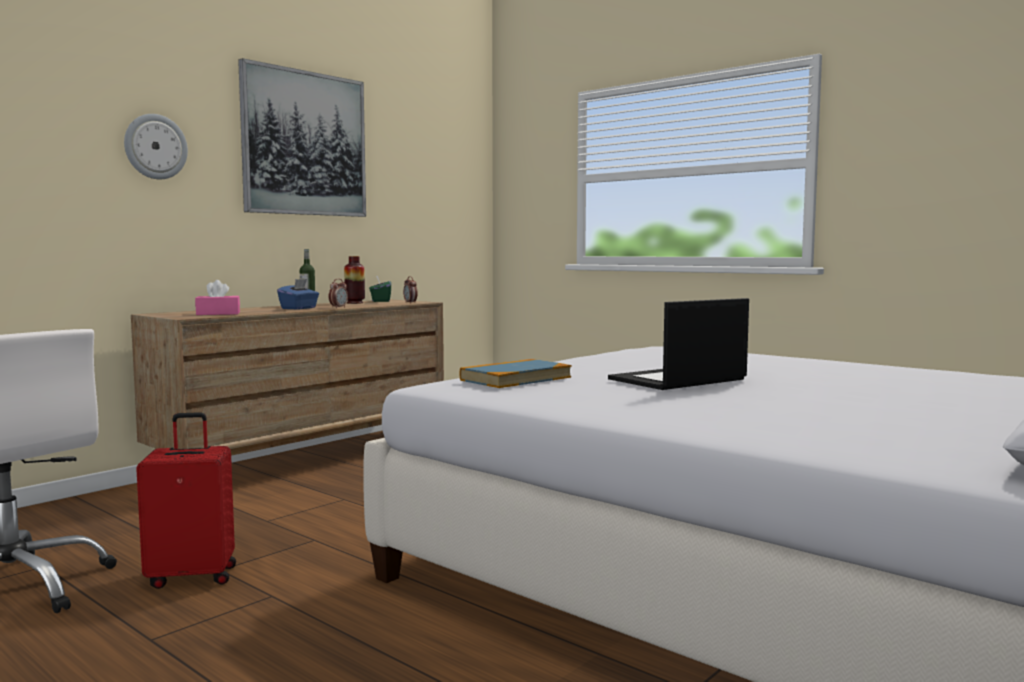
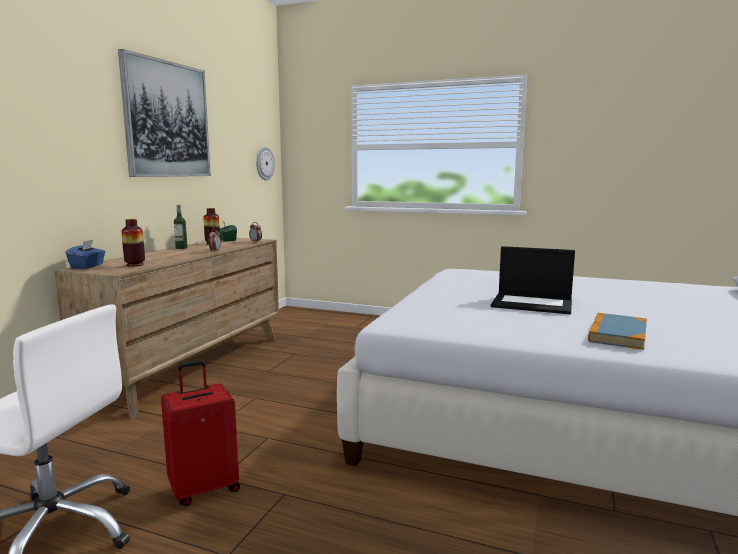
camera: 20 degrees left, 5 degrees up
(155, 147) = (61, 124): wall clock -> wall clock (264, 163)
(218, 314) = (135, 265): pink tissue box -> vase
(299, 308) = (185, 253): blue tissue box -> blue tissue box (87, 266)
(515, 378) = (435, 312): book -> book (617, 334)
(677, 380) = (533, 304): laptop -> laptop turned 105 degrees counterclockwise

